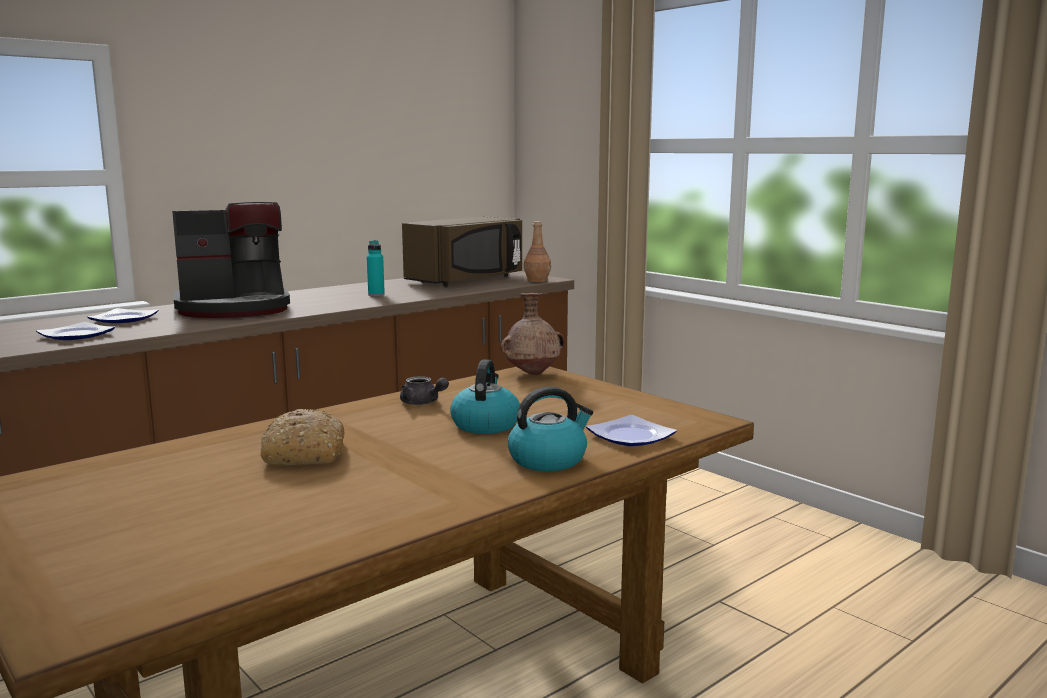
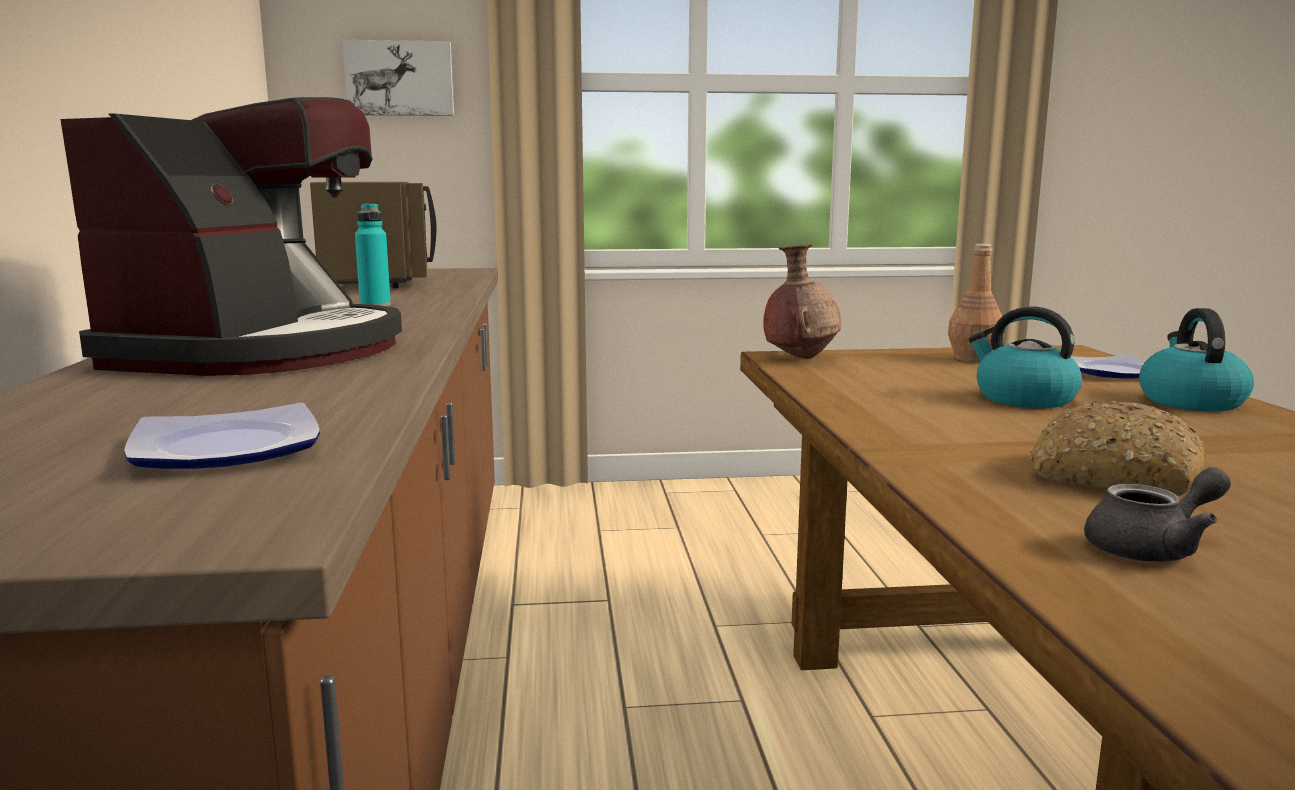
camera: 55 degrees left, 0 degrees up
(124, 319) = (125, 408): plate -> none
(423, 403) = (887, 404): grey teapot -> grey teapot (1153, 549)
(537, 280) = (466, 272): brown bottle -> brown bottle (973, 358)
(569, 145) = (400, 79): none -> picture

